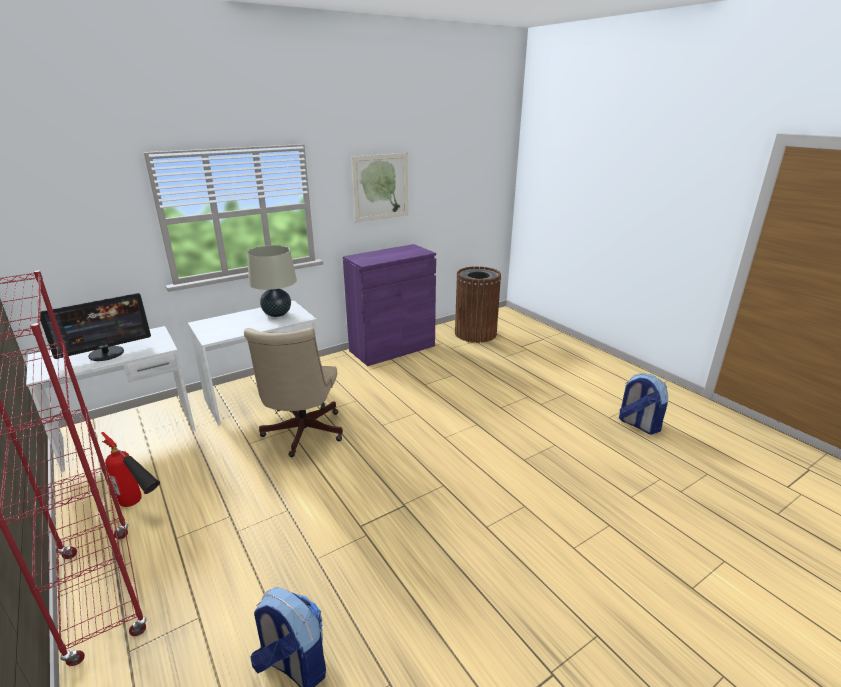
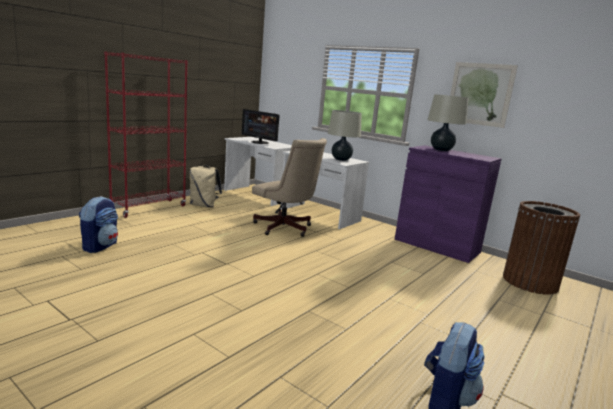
camera: 70 degrees right, 10 degrees down
(141, 507) = (204, 206): fire extinguisher -> beige backpack
(302, 435) = (285, 229): beige office chair -> beige office chair turned 120 degrees counterclockwise
(376, 256) = (441, 150): none -> beige table lamp

